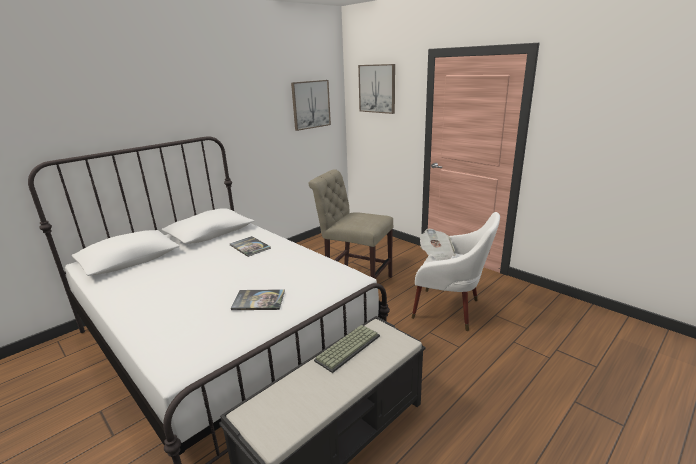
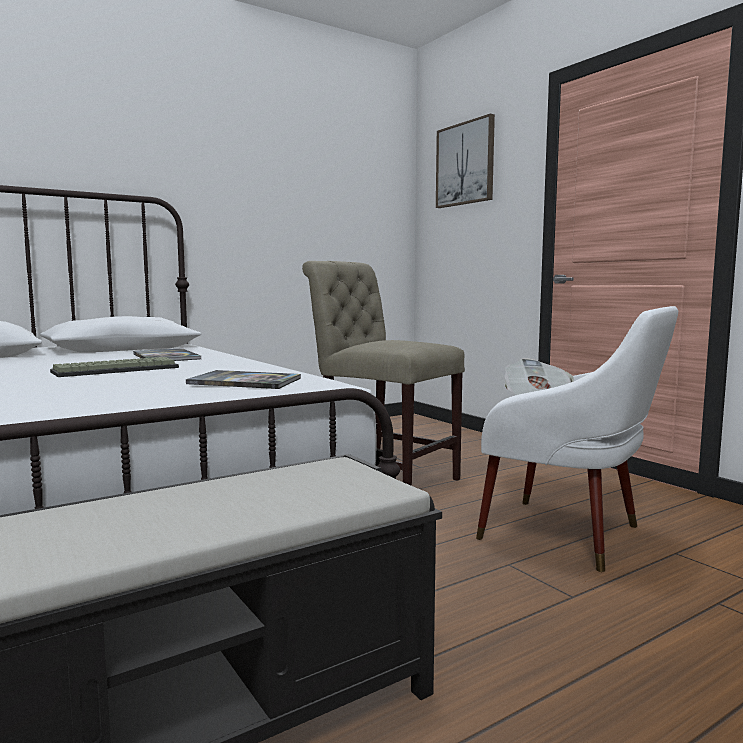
camera: 10 degrees right, 15 degrees down
(259, 300) = (97, 391): book -> book (245, 382)
(310, 104) = (351, 190): picture -> none
(347, 347) = (240, 484): keyboard -> keyboard (117, 369)

